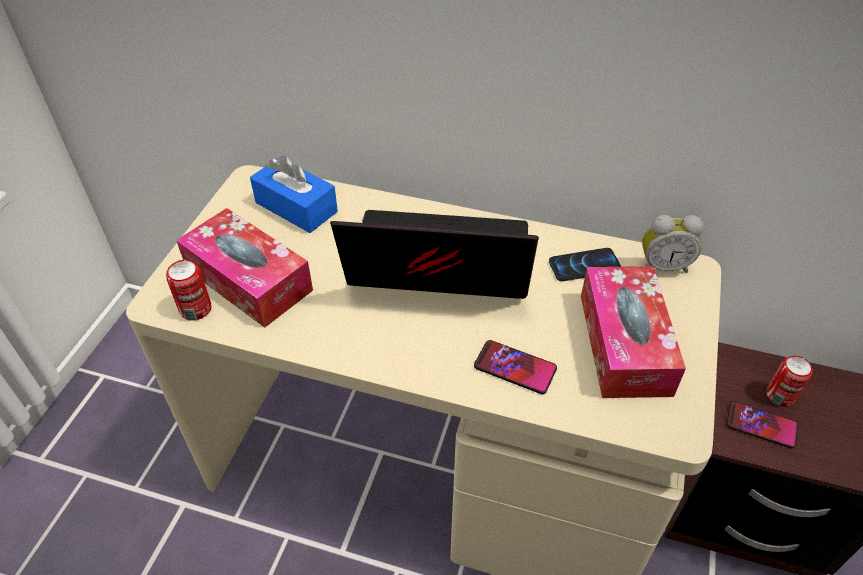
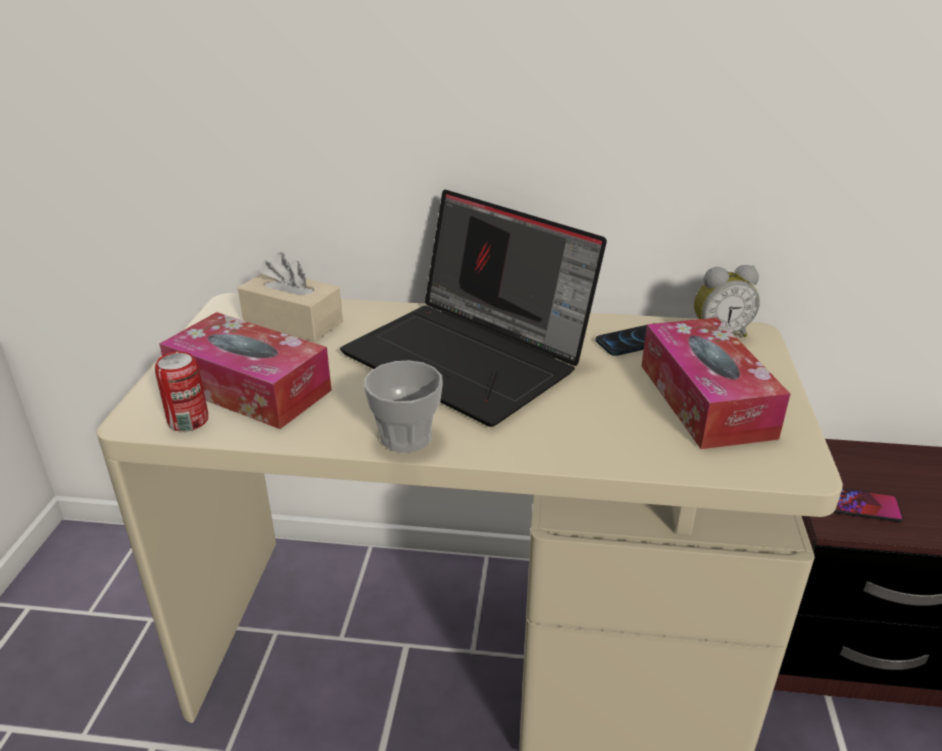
camera: 10 degrees left, 15 degrees down
(296, 207) = (293, 322): blue tissue box -> beige tissue box
(362, 350) = (406, 437): none -> cup
(436, 268) = (471, 358): laptop -> laptop turned 135 degrees counterclockwise
(515, 367) = (592, 433): phone -> none
(780, 395) = (867, 475): can -> none

